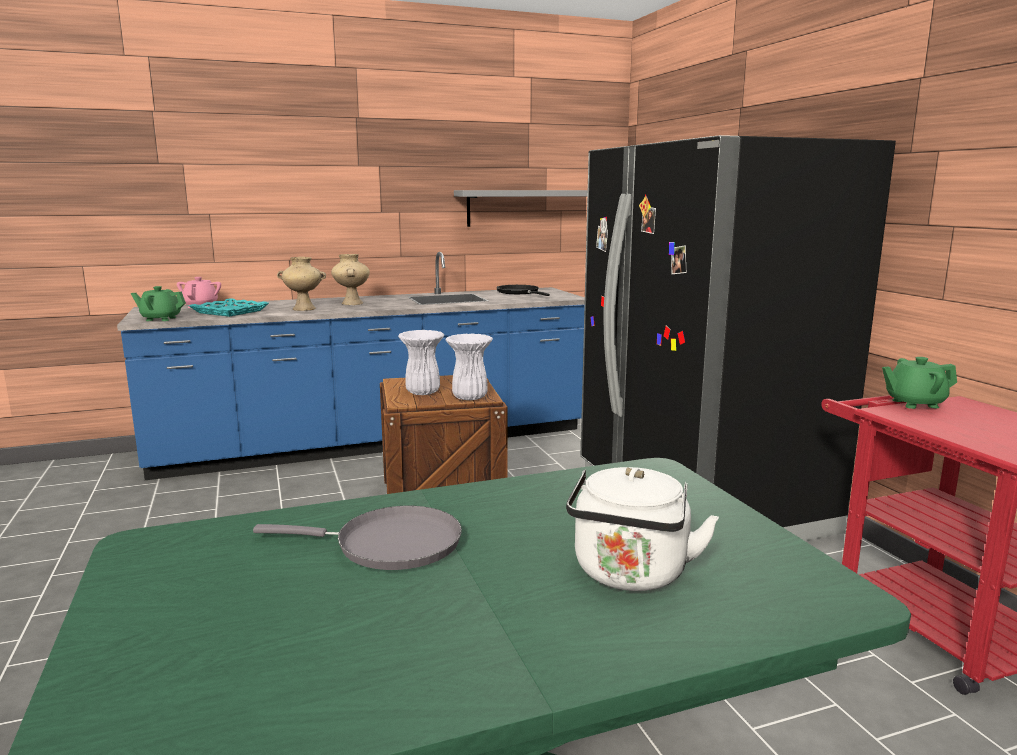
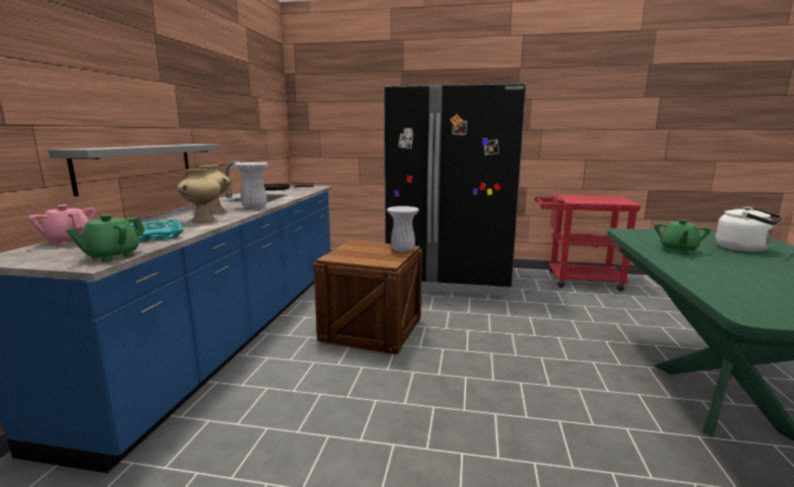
camera: 60 degrees left, 0 degrees up
(390, 544) = (728, 271): grey frying pan -> none
(423, 392) = (373, 256): white vase -> white vase (254, 206)
(530, 208) = (255, 127): grey shelf -> grey shelf (138, 166)
(914, 403) = (566, 198): green teapot -> green teapot (677, 250)

